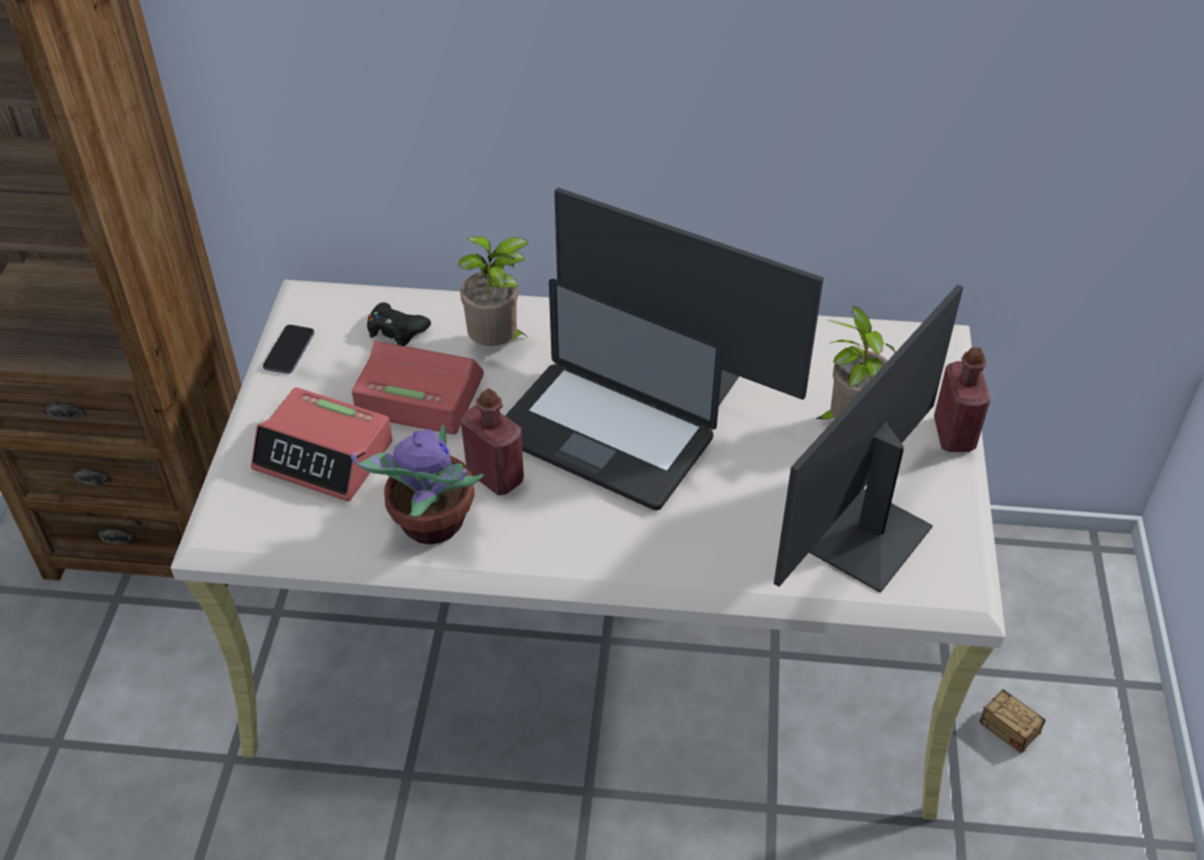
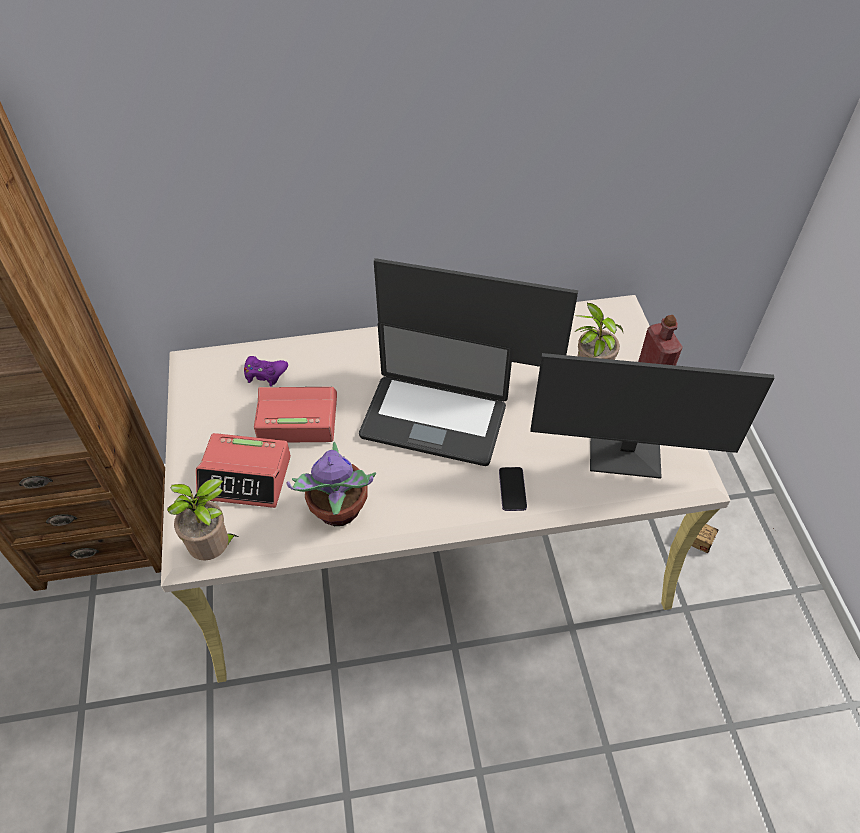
camera: 15 degrees left, 5 degrees up
(289, 351) = (193, 404): phone -> phone (512, 490)
(396, 330) = (265, 374): black game controller -> purple game controller
(495, 476) = (370, 465): red bottle -> none
(497, 345) = (338, 370): potted plant -> potted plant (215, 550)
(866, 537) = (625, 454): monitor -> monitor turned 105 degrees counterclockwise

